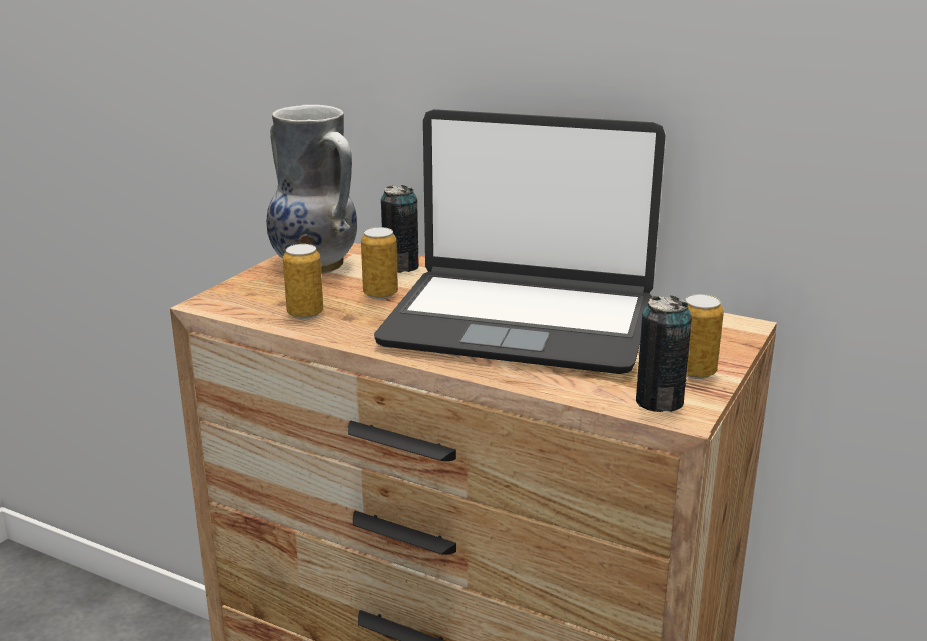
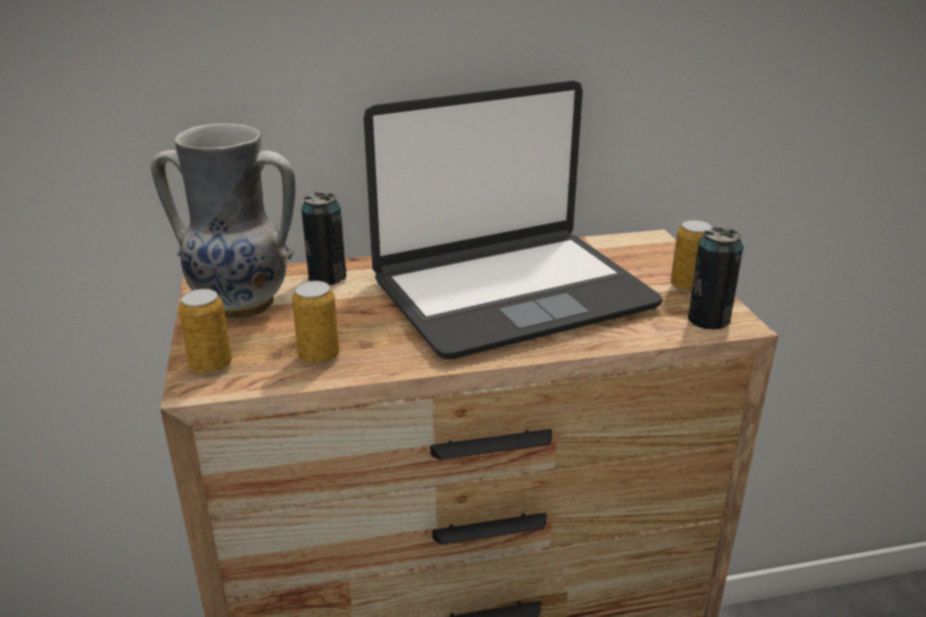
camera: 40 degrees left, 5 degrees up
(380, 294) = (354, 310): can -> can (211, 365)

